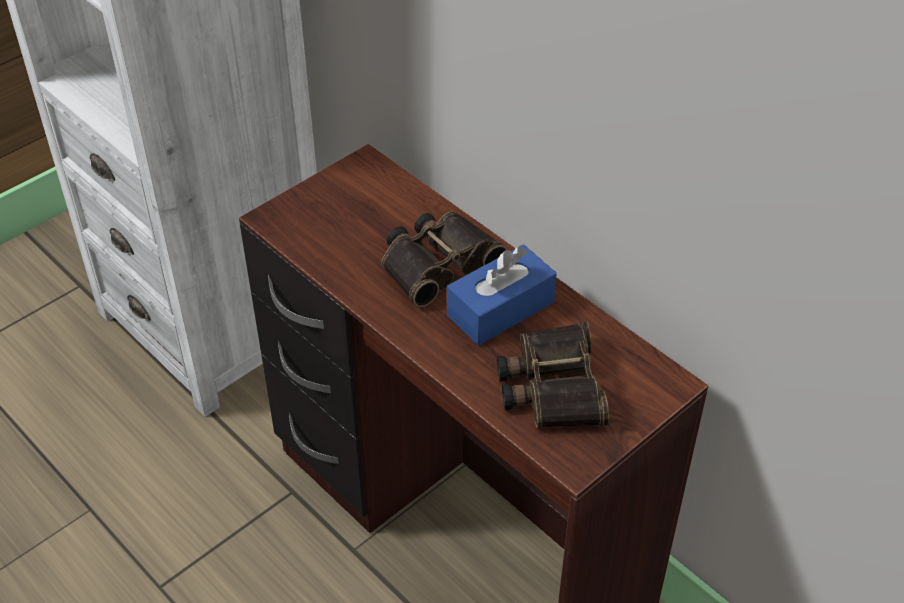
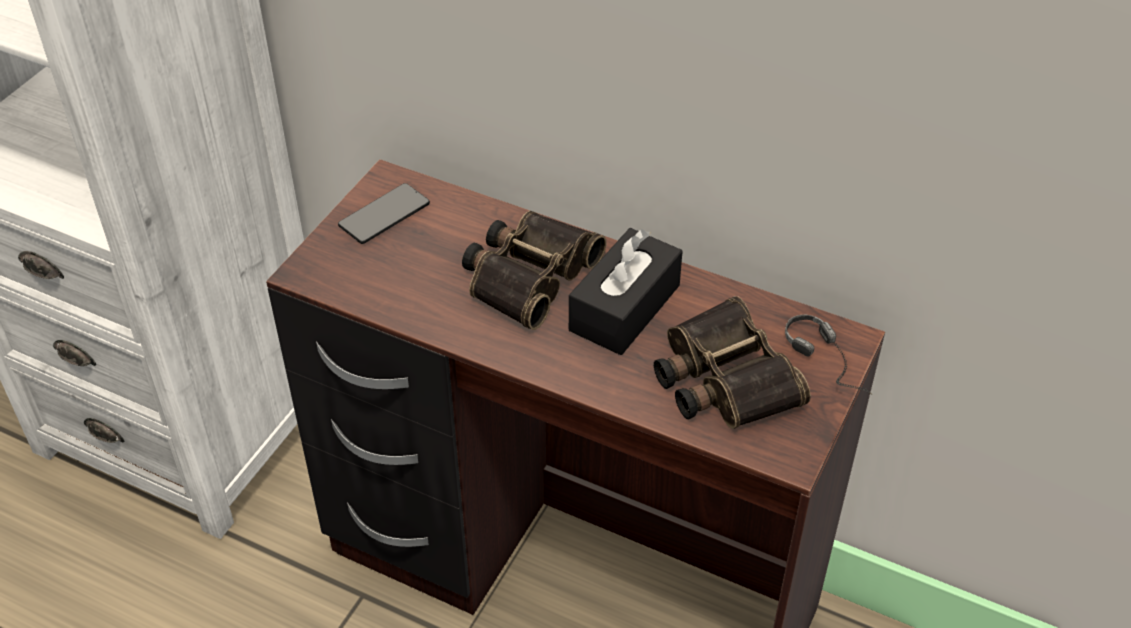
camera: 20 degrees left, 0 degrees up
(350, 188) = (384, 215): none -> phone
(500, 309) = (624, 308): blue tissue box -> black tissue box
(649, 400) = (833, 365): none -> headphones

